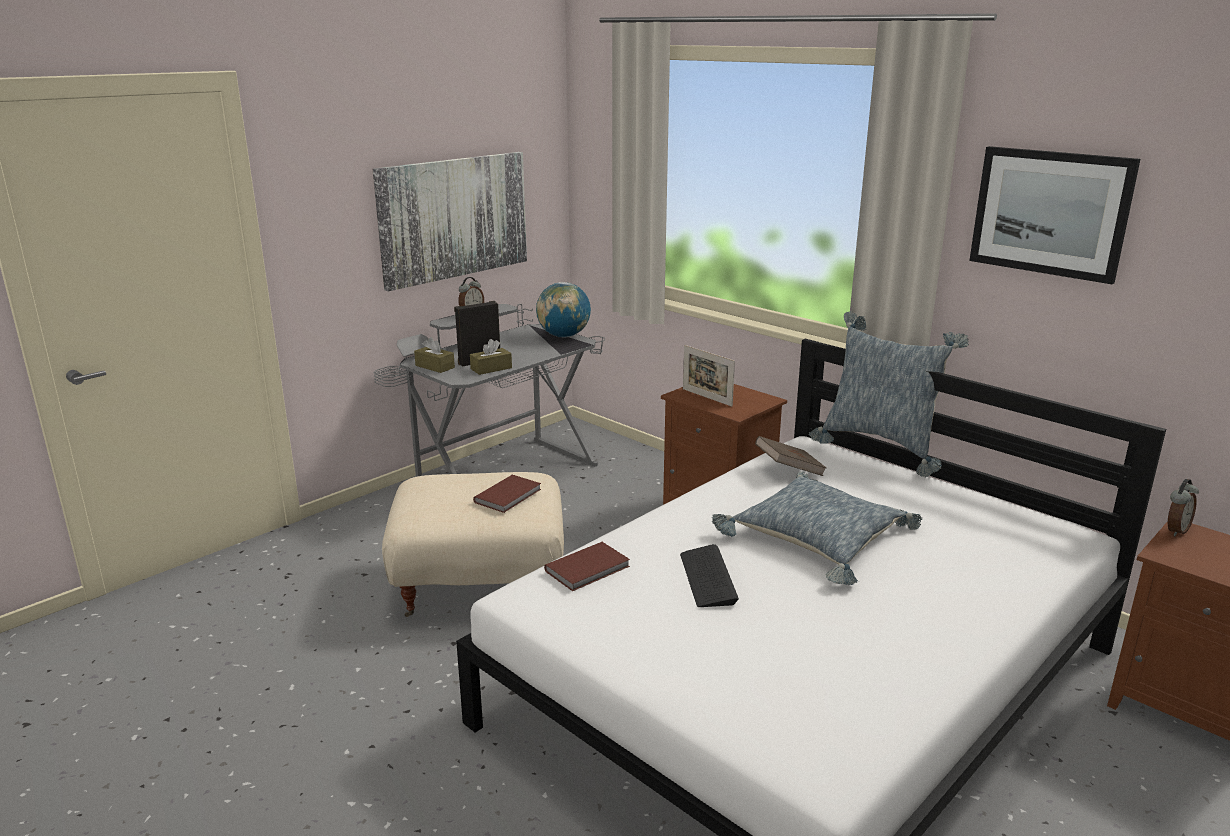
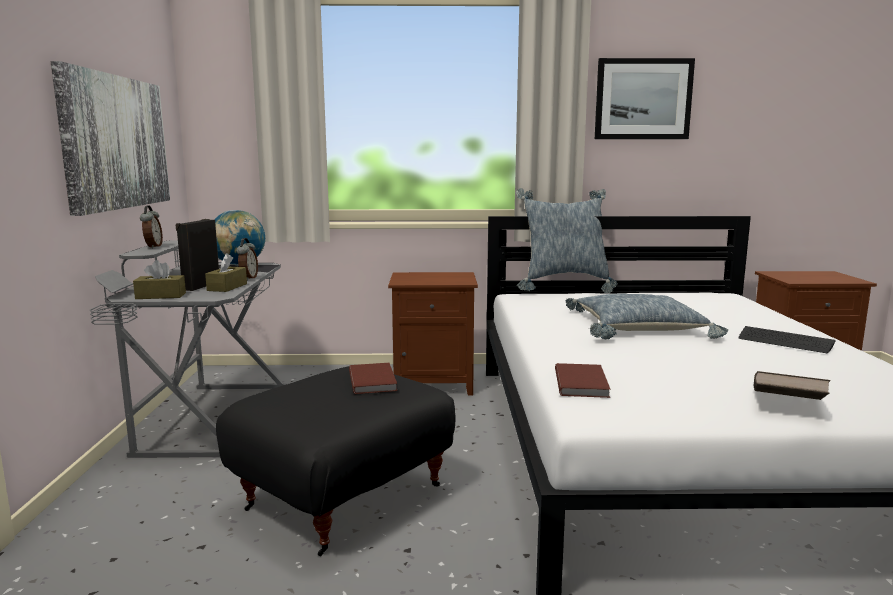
camera: 45 degrees left, 10 degrees down
(481, 583) = (343, 496): beige ottoman -> black ottoman
(707, 397) = (423, 280): picture frame -> none
(707, 578) = (654, 361): keyboard -> keyboard (785, 342)
(789, 470) = (541, 306): brown book -> brown book (786, 406)
(1175, 530) = (770, 274): alarm clock -> alarm clock (248, 278)

